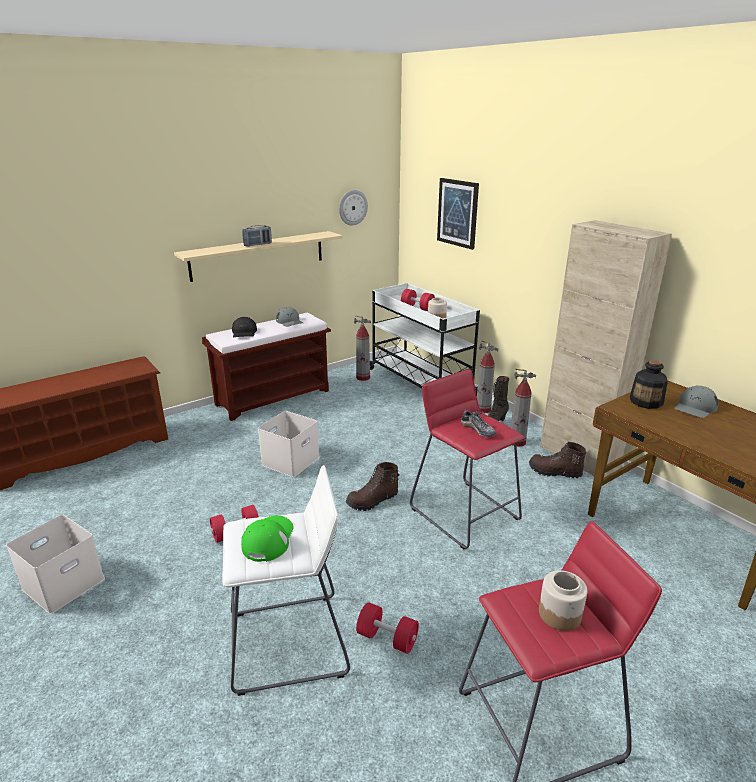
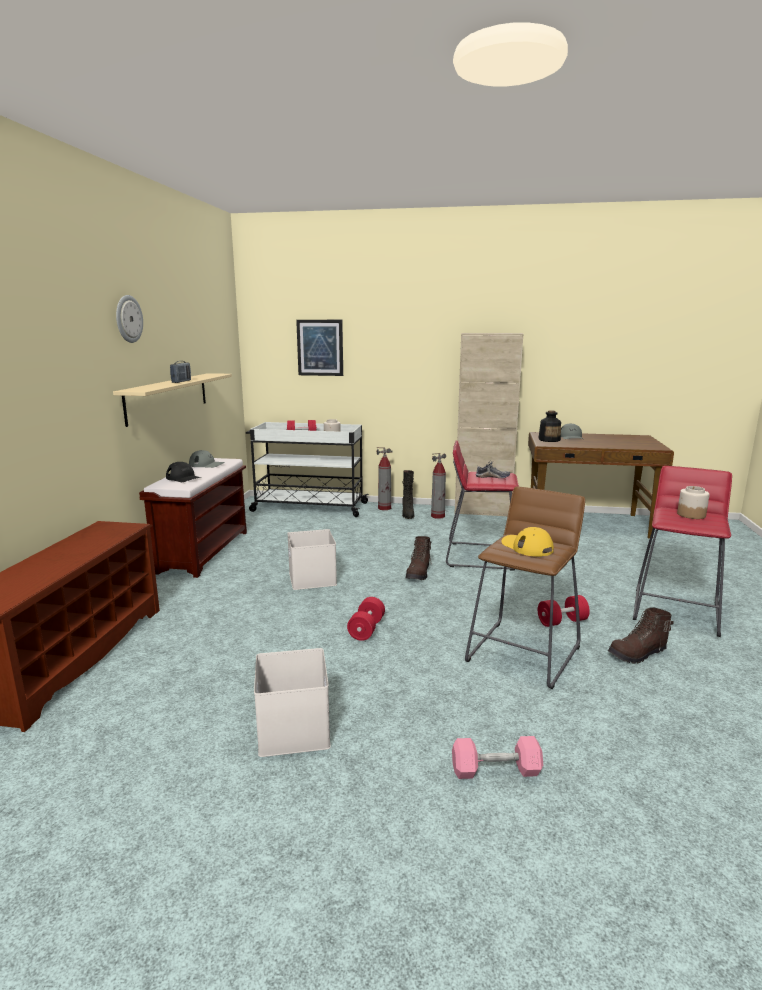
camera: 45 degrees left, 10 degrees down
(76, 721) = (495, 770): none -> pink dumbbell
(268, 539) = (527, 547): green cap -> yellow cap
(288, 642) = (523, 653): white stool -> brown stool
(352, 207) = (218, 351): wall clock -> wall clock (128, 319)
(363, 378) = (258, 517): fire extinguisher -> none
(554, 472) = (485, 522): brown boot -> brown boot (638, 654)

